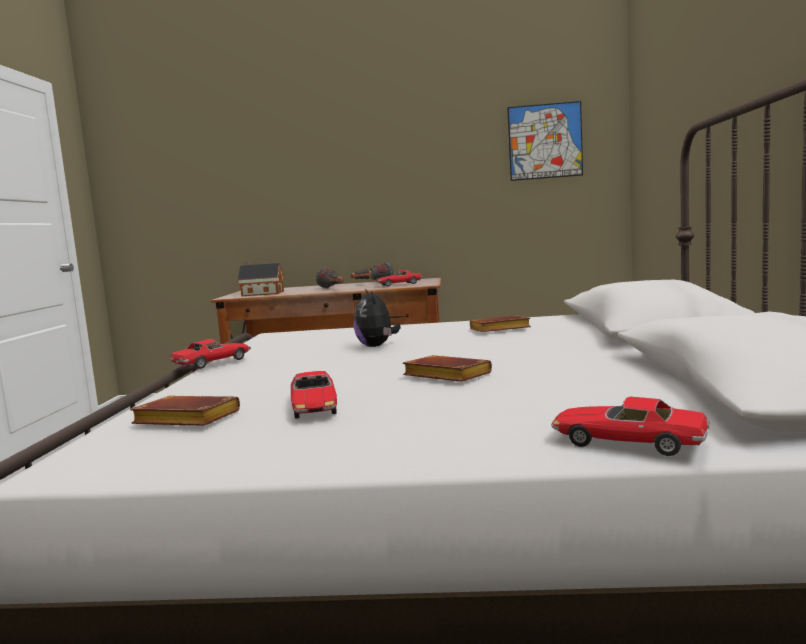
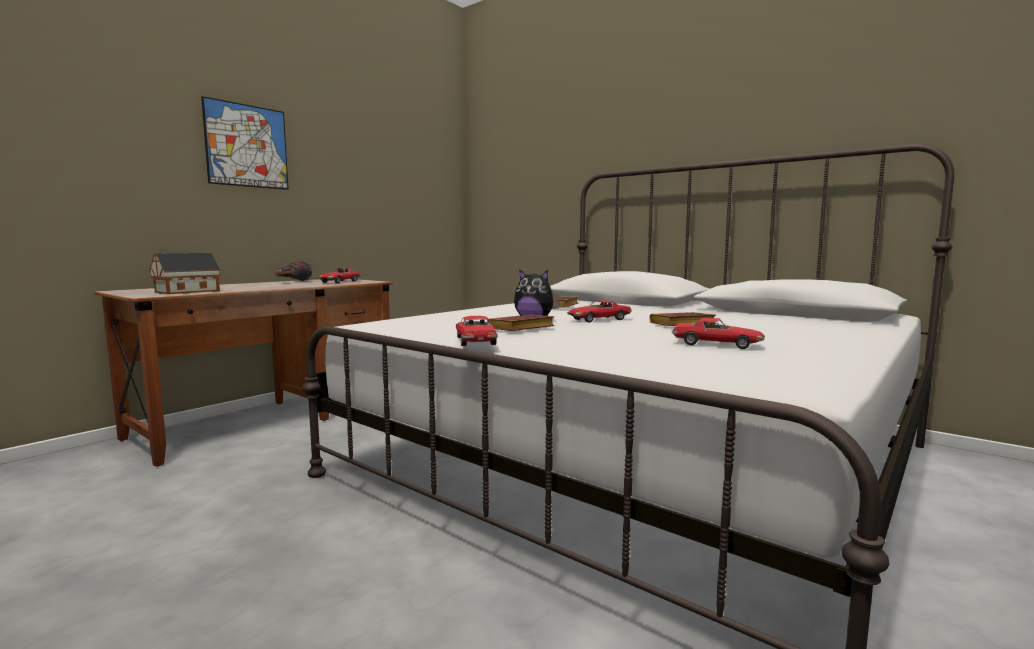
camera: 55 degrees left, 0 degrees up
(183, 420) = (698, 363): brown book -> brown book (520, 329)
(333, 289) = (276, 286): flashlight -> none
(545, 141) = (416, 164): picture -> picture (247, 146)
(627, 442) = (874, 330): toy car -> toy car (598, 320)

